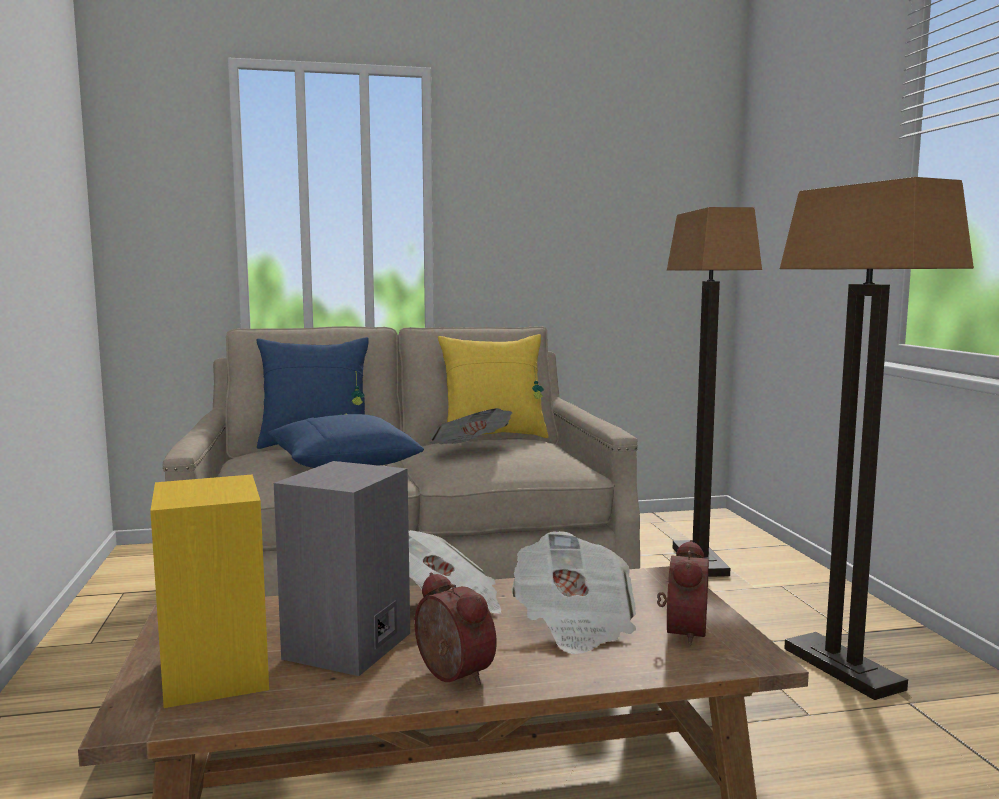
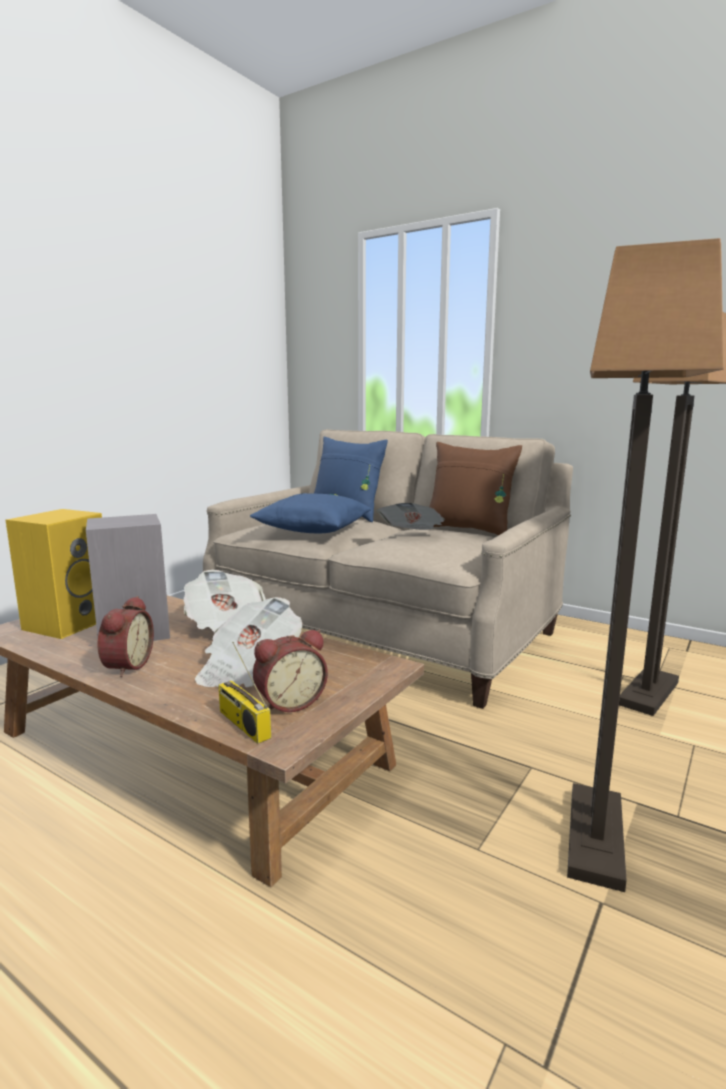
camera: 45 degrees right, 5 degrees up
(493, 437) = (468, 531): yellow pillow -> brown pillow
(697, 661) = (242, 724): none -> radio

